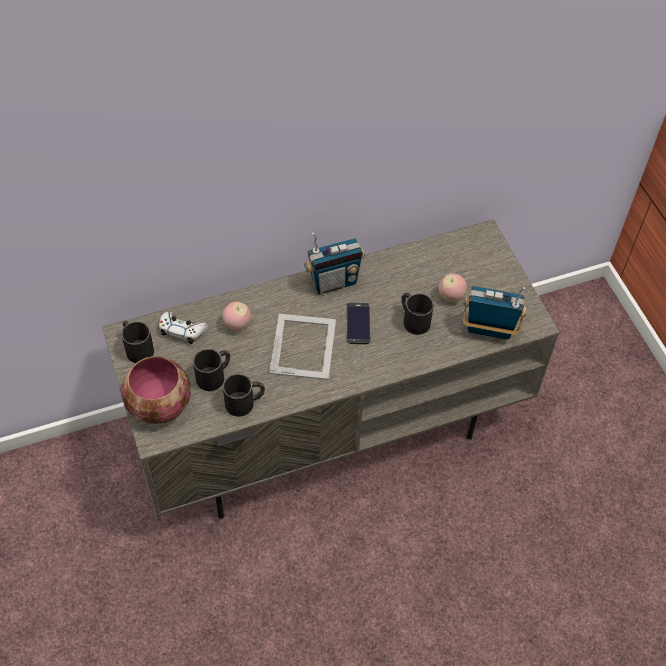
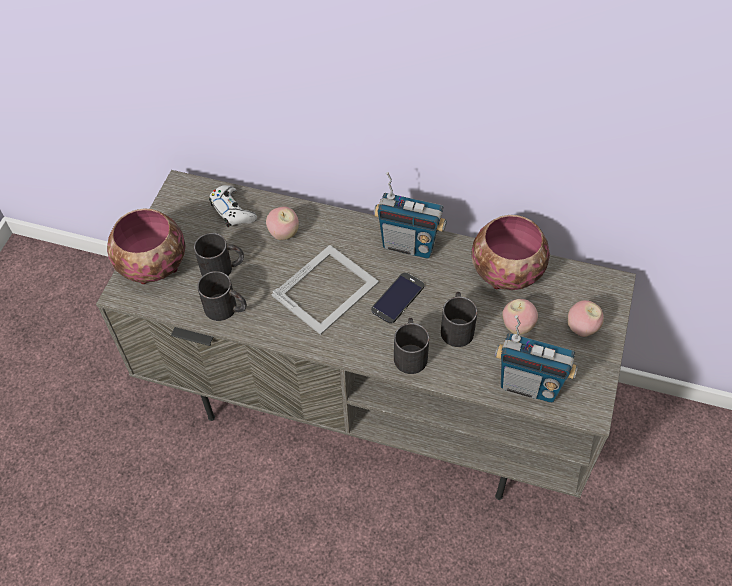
camera: 40 degrees right, 0 degrees up
(136, 347) = (181, 204): black mug -> black mug (410, 352)
(414, 266) = (506, 274): none -> bowl
(489, 330) = (529, 385): radio -> radio turned 150 degrees clockwise
(490, 274) = (581, 328): none -> apple

